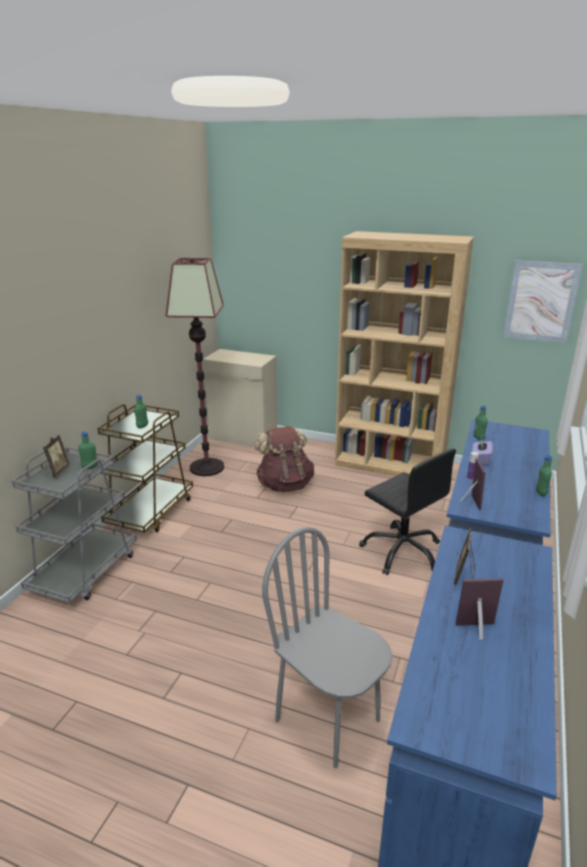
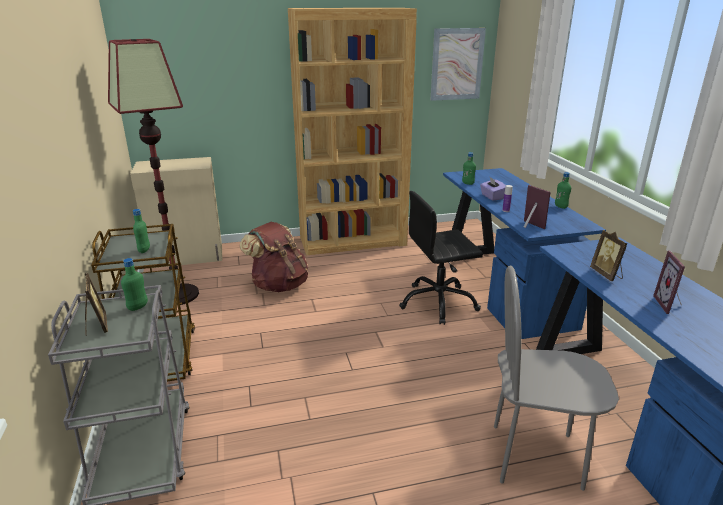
camera: 35 degrees left, 0 degrees up
(402, 551) = (438, 303): black office chair -> black office chair turned 150 degrees clockwise
(478, 631) = (670, 305): picture frame -> picture frame turned 45 degrees counterclockwise

